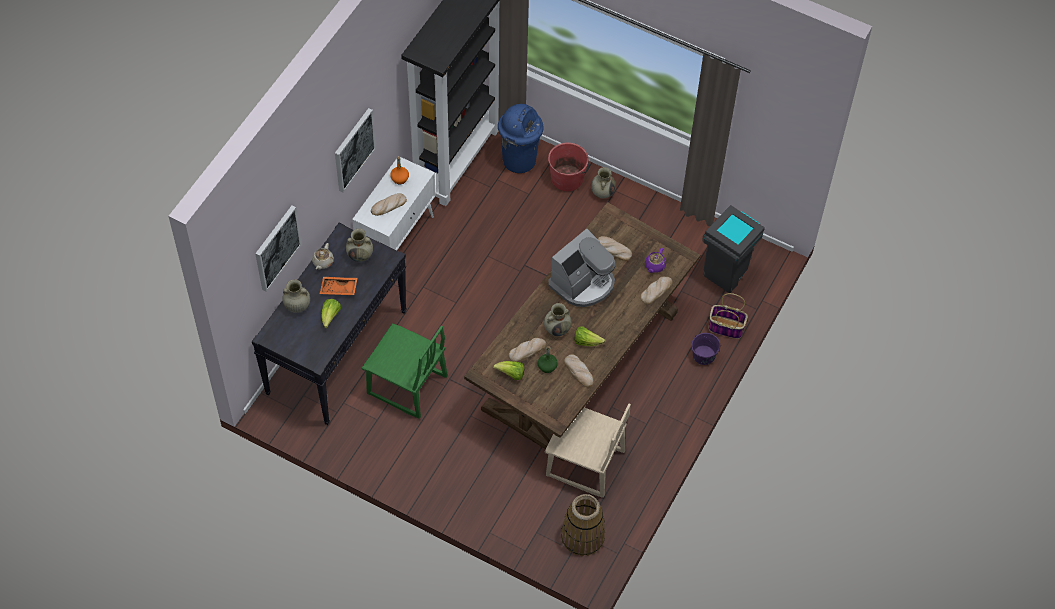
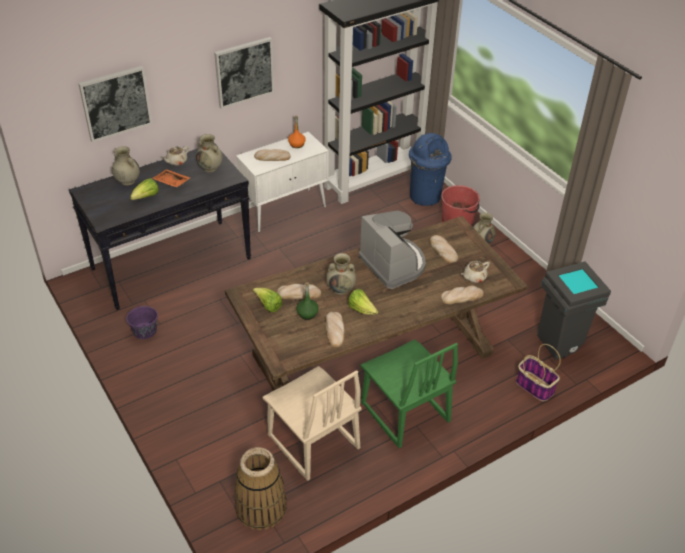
camera: 30 degrees right, 15 degrees down
(406, 386) = (205, 310): green chair -> green chair (404, 413)
(583, 283) = (393, 264): coffee machine -> coffee machine turned 105 degrees counterclockwise
(654, 266) = (474, 277): purple teapot -> beige teapot
(704, 355) = (497, 401): purple bucket -> purple bucket (145, 331)

